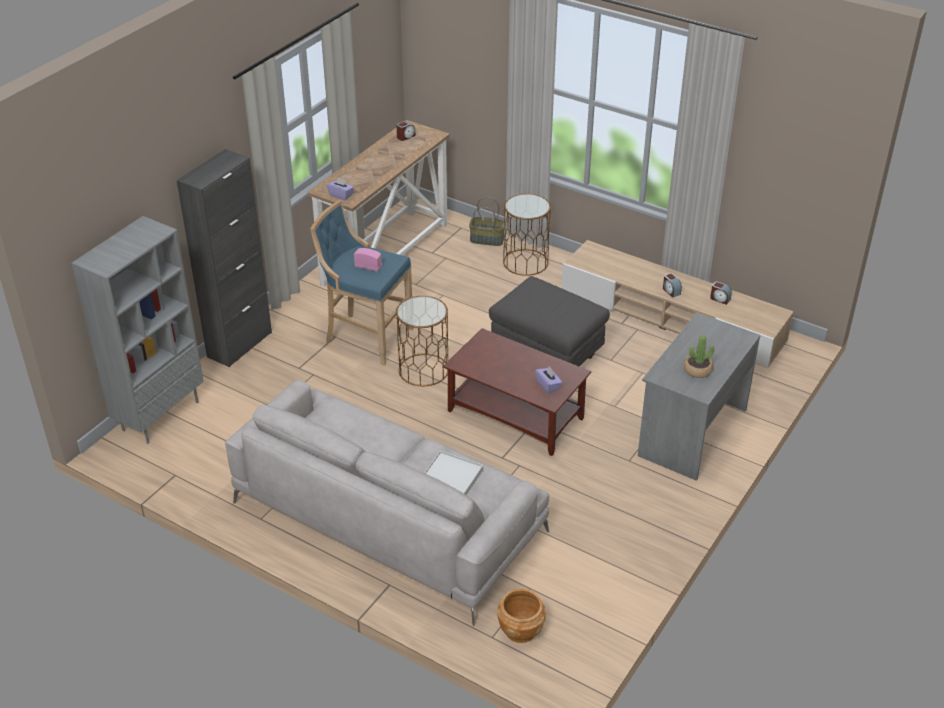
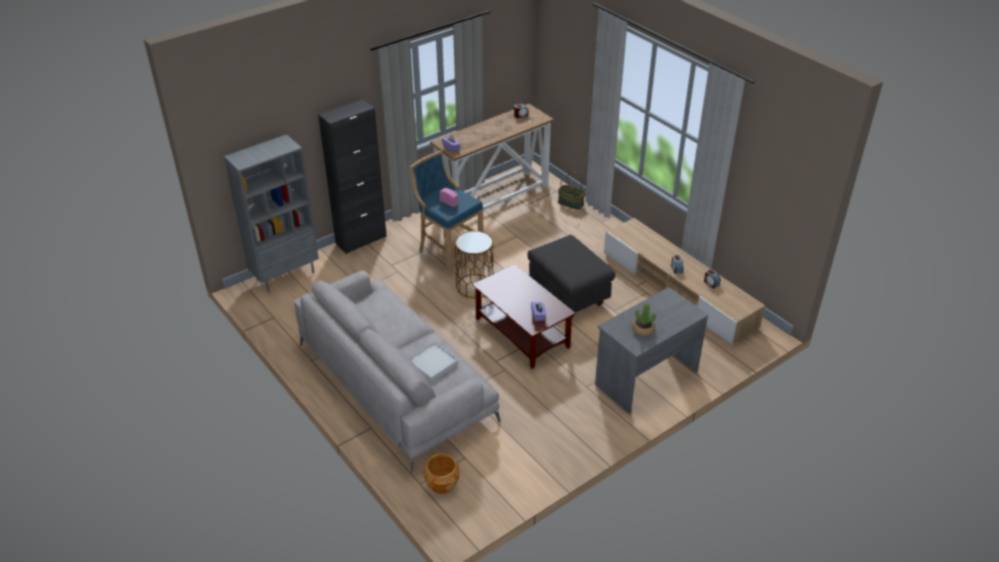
camera: 20 degrees right, 0 degrees up
(525, 262) = (590, 225): brown side table -> none

